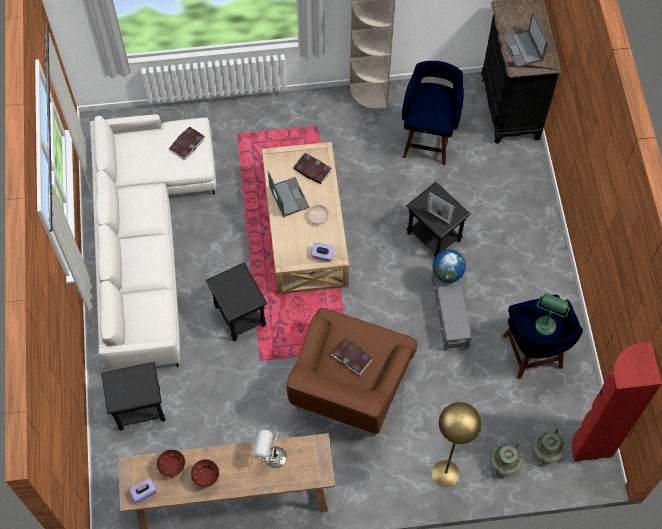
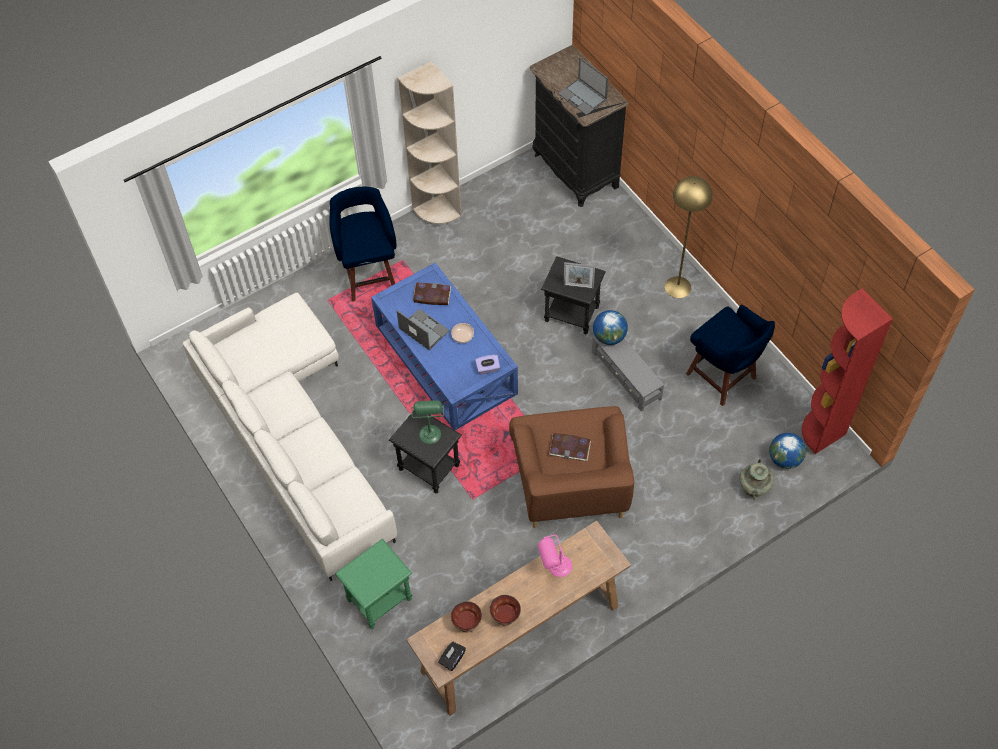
camera: 25 degrees left, 5 degrees down
(139, 407) = (379, 598): black side table -> green side table
(144, 492) = (452, 659): purple tissue box -> black tissue box
(187, 144) = (292, 324): book -> none
(270, 457) = (555, 567): white table lamp -> pink table lamp
(304, 229) = (444, 359): beige coffee table -> blue coffee table
(428, 140) = (516, 230): blue stool -> blue stool (369, 275)
(445, 474) = (706, 520): yellow floor lamp -> yellow floor lamp (678, 287)
(545, 452) = (784, 459): turquoise vase -> globe
(546, 321) = (732, 333): green table lamp -> green table lamp (429, 430)

